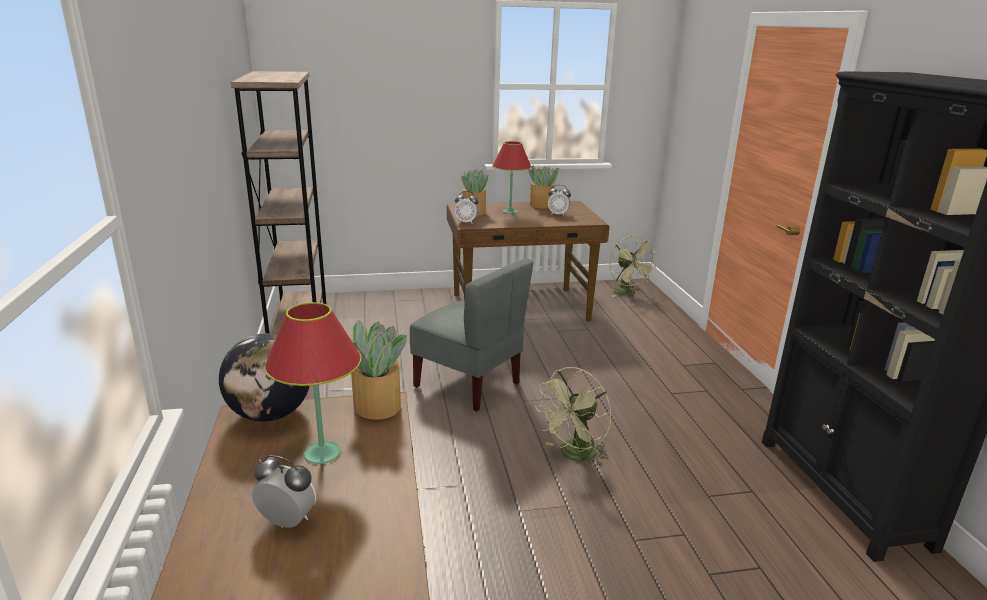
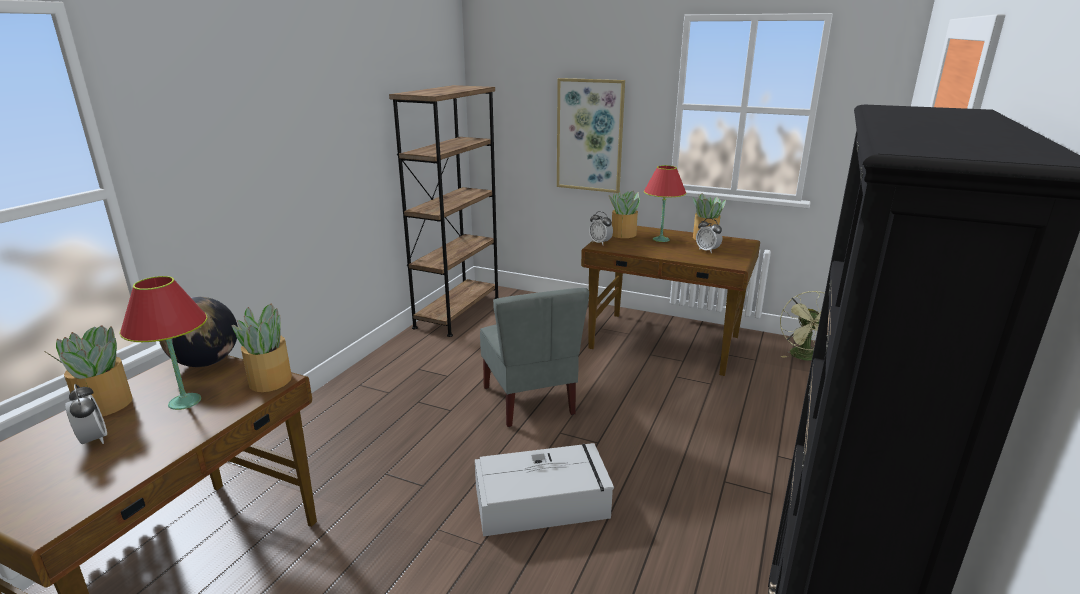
camera: 35 degrees right, 0 degrees up
(228, 491) = (104, 405): none -> potted plant
(408, 119) = (590, 135): none -> picture
(574, 456) = (543, 502): green fan -> grey storage box

